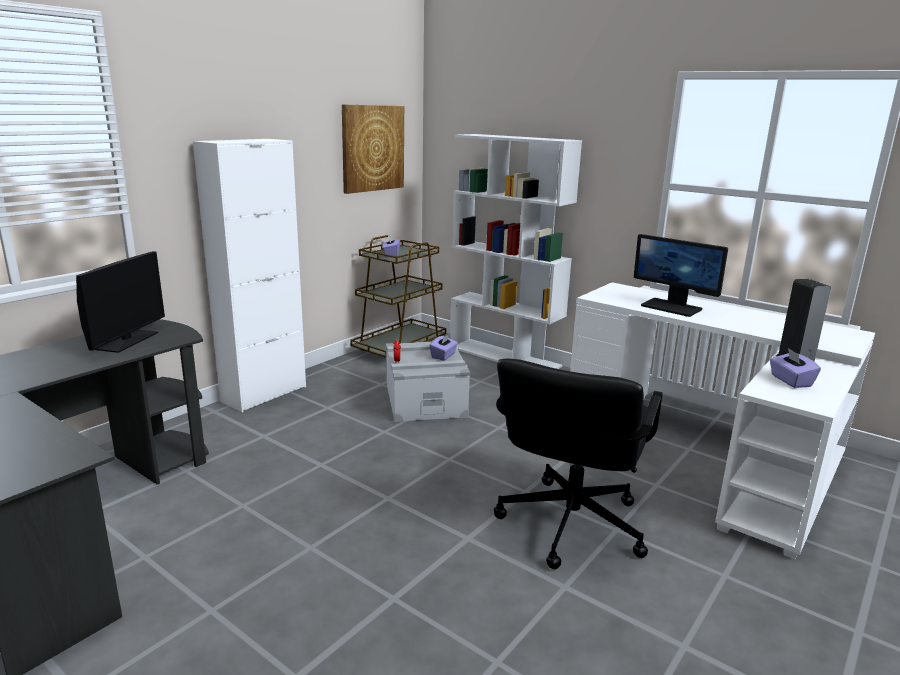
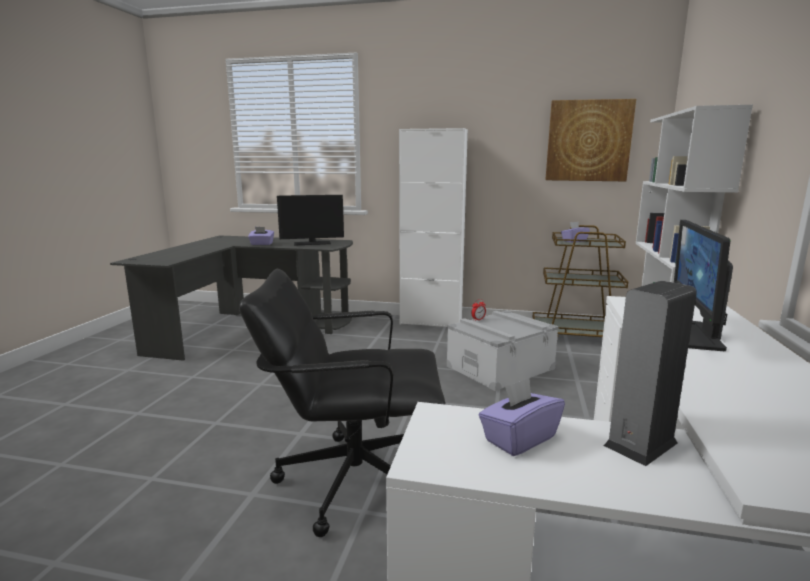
camera: 65 degrees right, 5 degrees down
(443, 356) = (515, 330): purple tissue box -> purple tissue box (261, 244)

